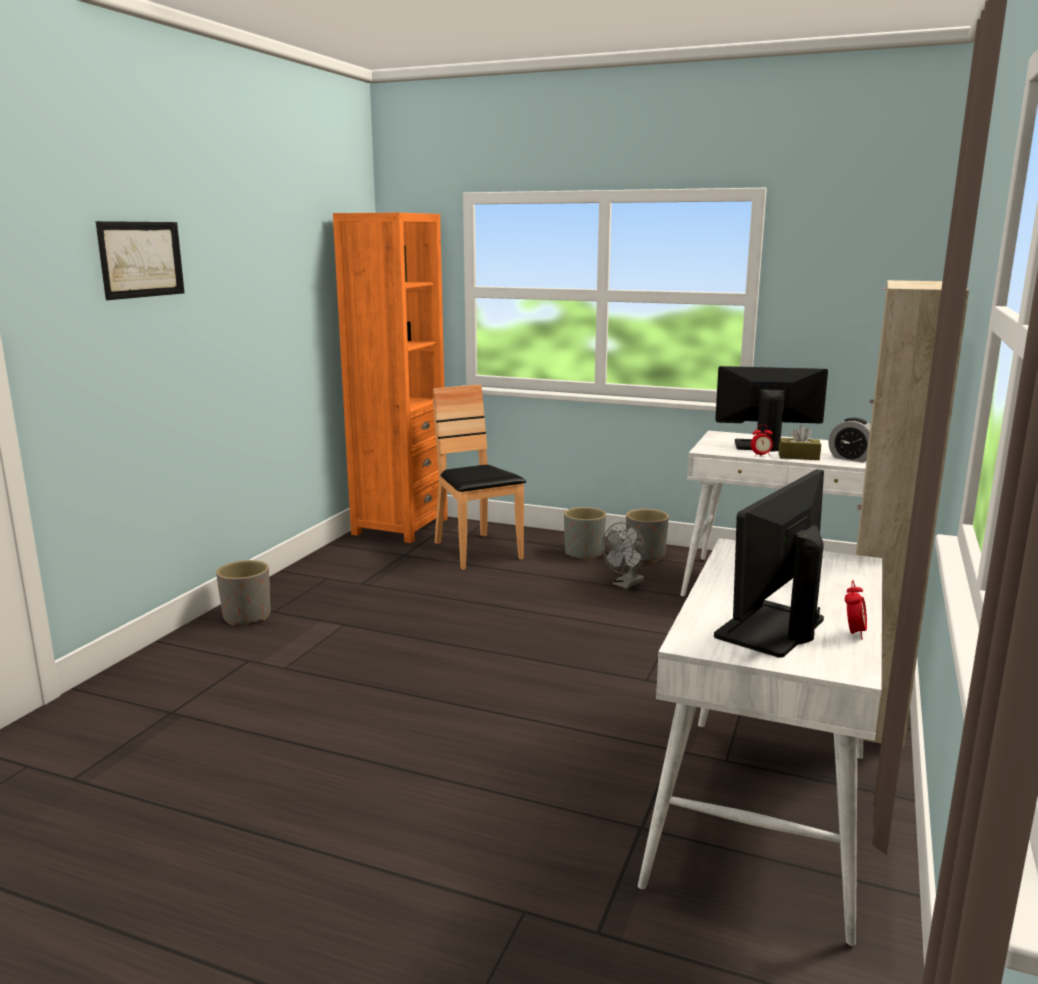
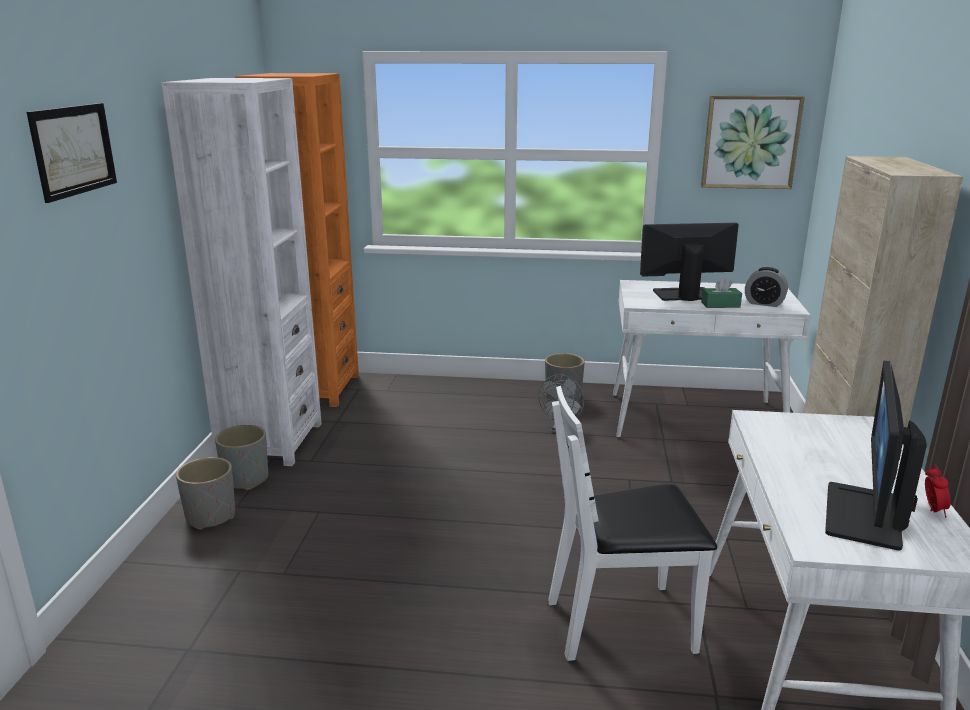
camera: 15 degrees left, 5 degrees up
(333, 565) = (270, 442): none -> white bookcase
(476, 551) = (406, 409): brown chair -> none
(581, 753) = (621, 623): none -> white chair
(584, 554) = (508, 401): grey planter -> grey planter (246, 479)
(761, 455) = (688, 306): alarm clock -> none
(798, 457) = (720, 305): brown tissue box -> green tissue box
(859, 285) = (750, 142): none -> picture

